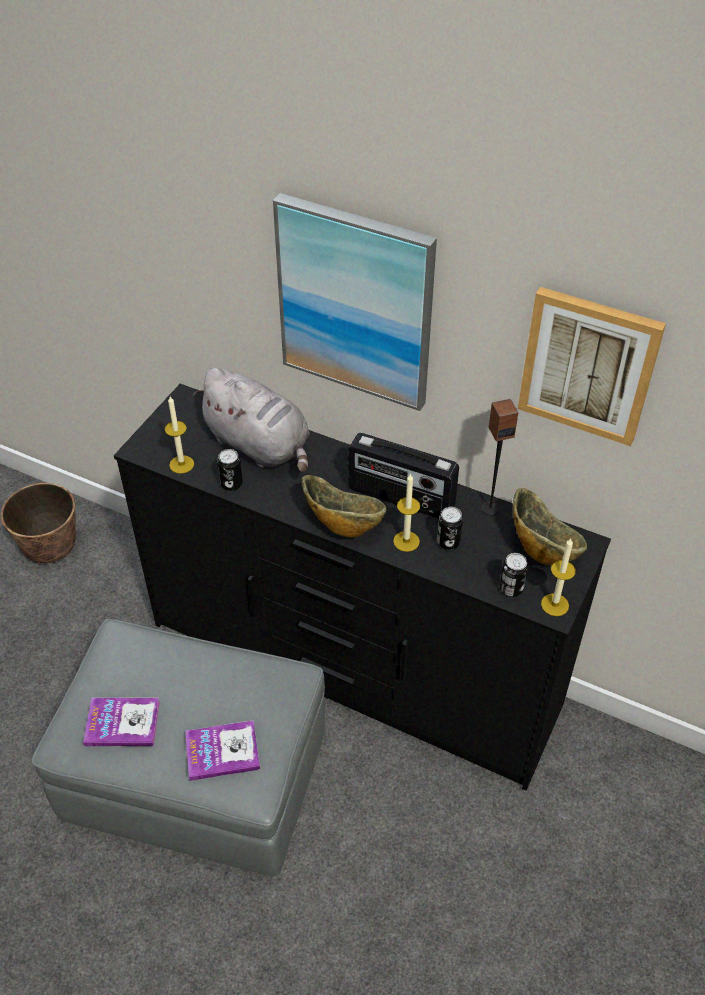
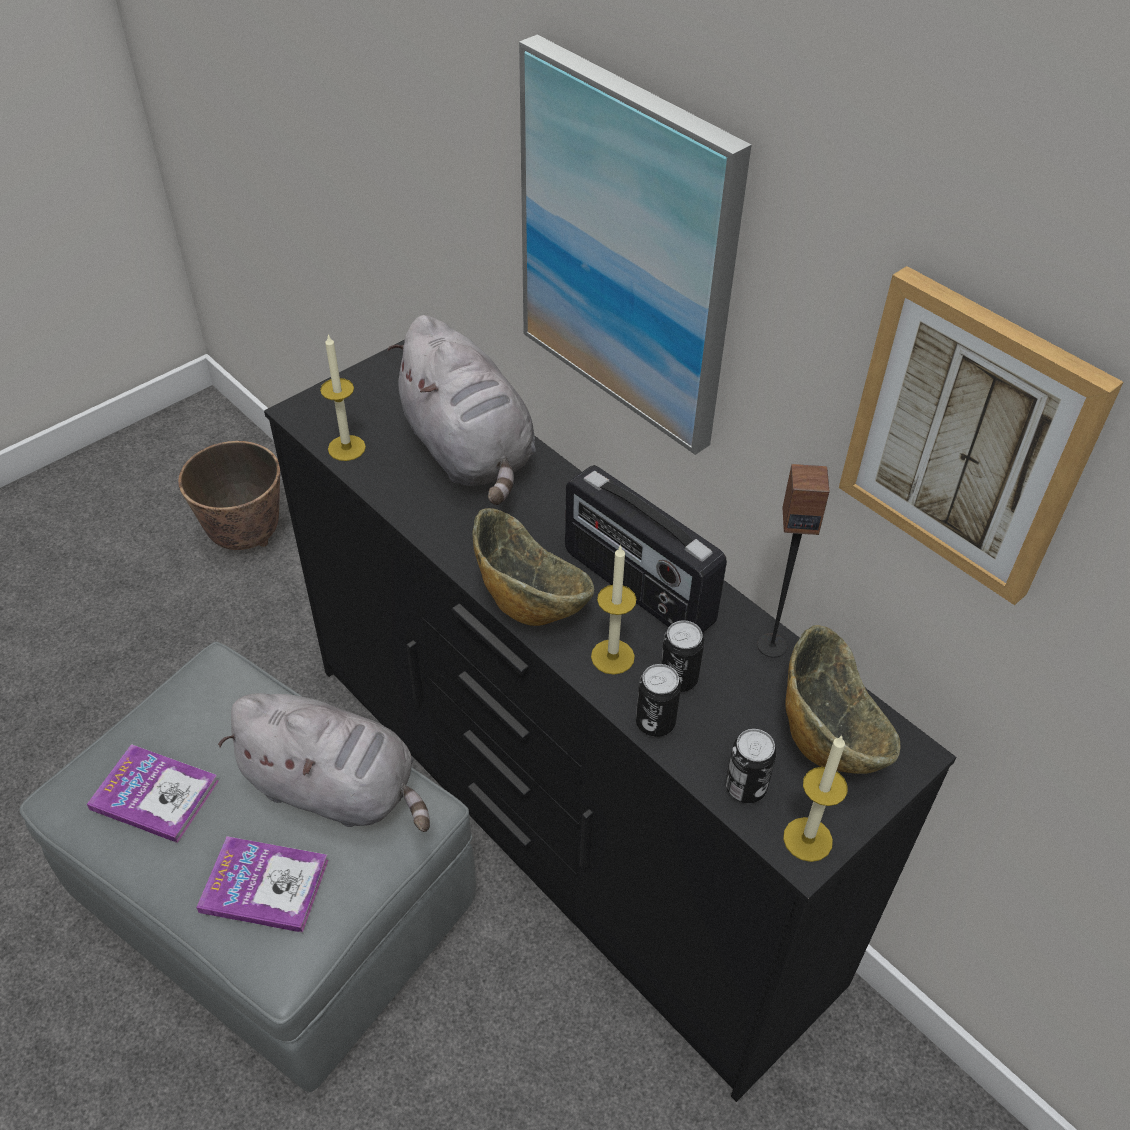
camera: 20 degrees right, 0 degrees up
(231, 484) = (399, 495): can -> can (655, 722)
(237, 682) = (336, 789): none -> grey plush toy

